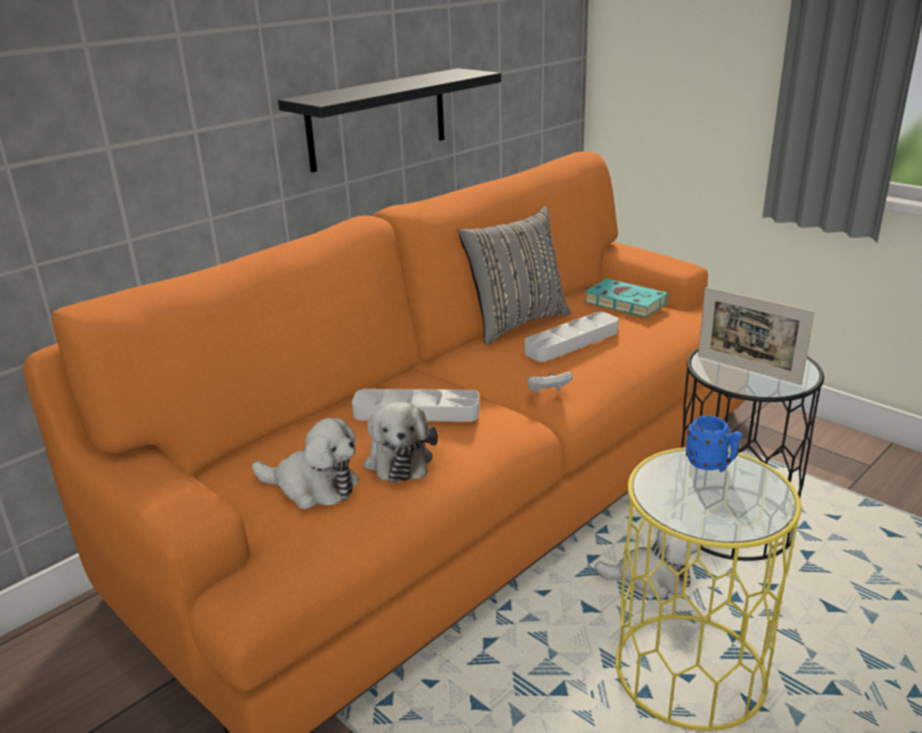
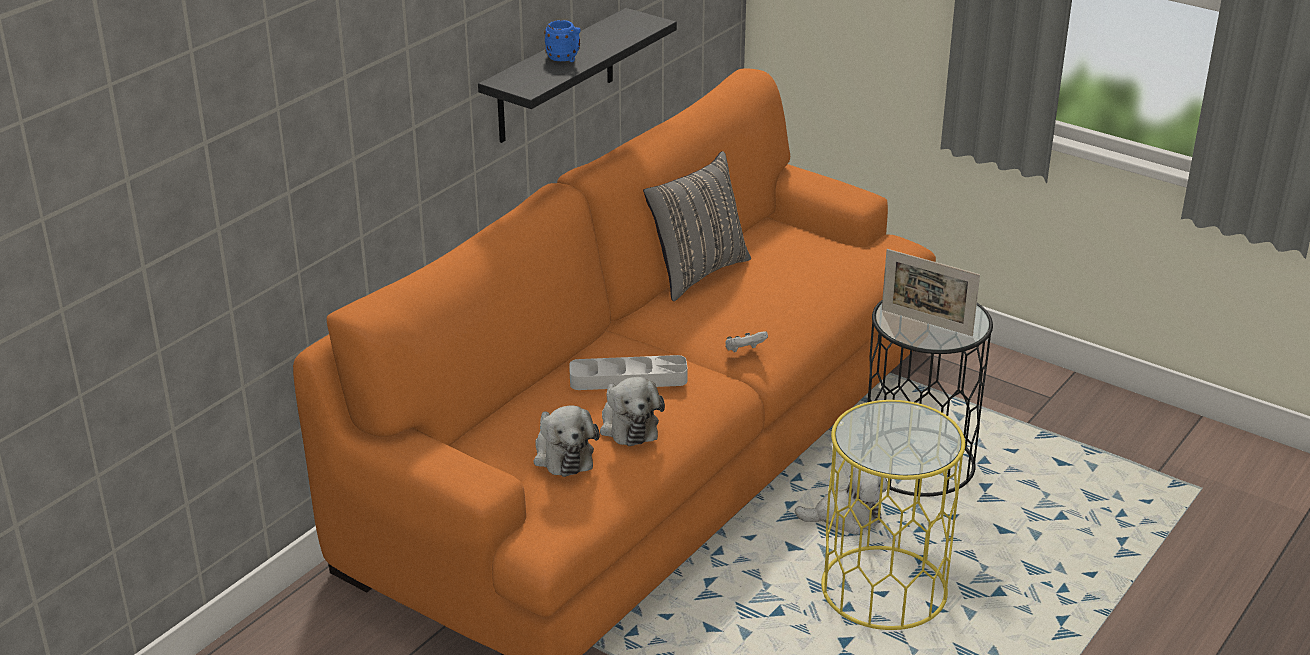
camera: 10 degrees left, 5 degrees up
(313, 487) = (562, 454): plush toy -> plush toy turned 60 degrees clockwise
(572, 342) = (758, 294): grey tray -> none
(623, 302) = (802, 242): turquoise book -> none
(711, 465) = (897, 415): blue mug -> blue mug (565, 59)

